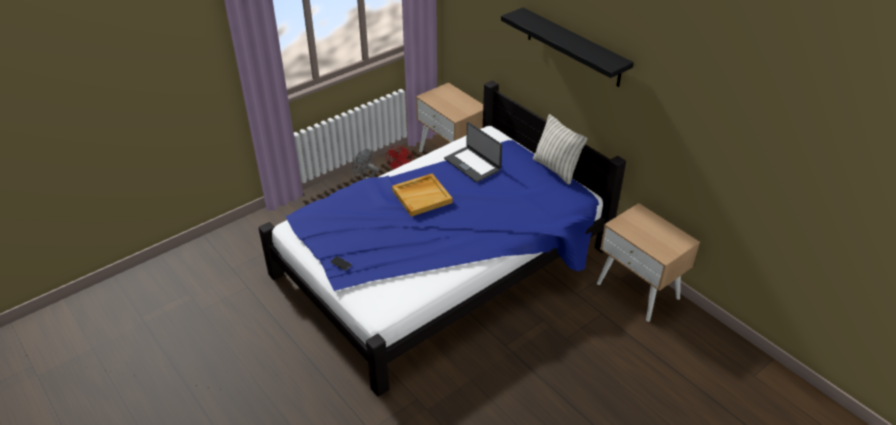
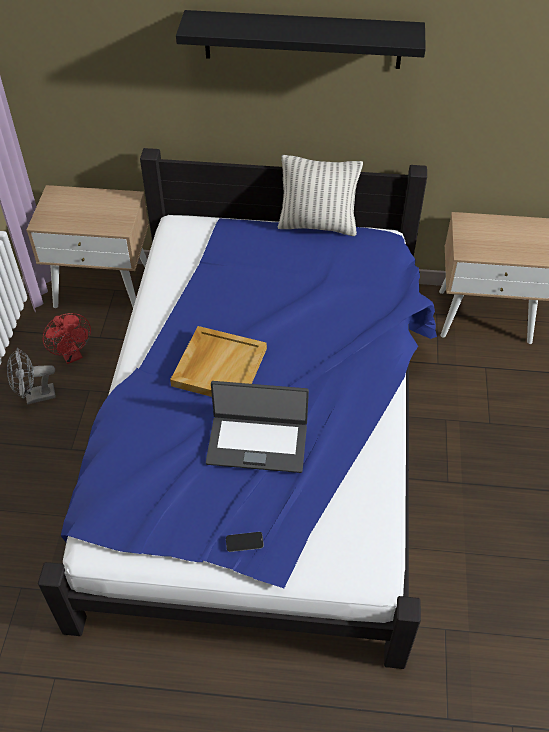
camera: 45 degrees left, 10 degrees up
(472, 164) = (221, 280): laptop -> laptop (257, 443)

